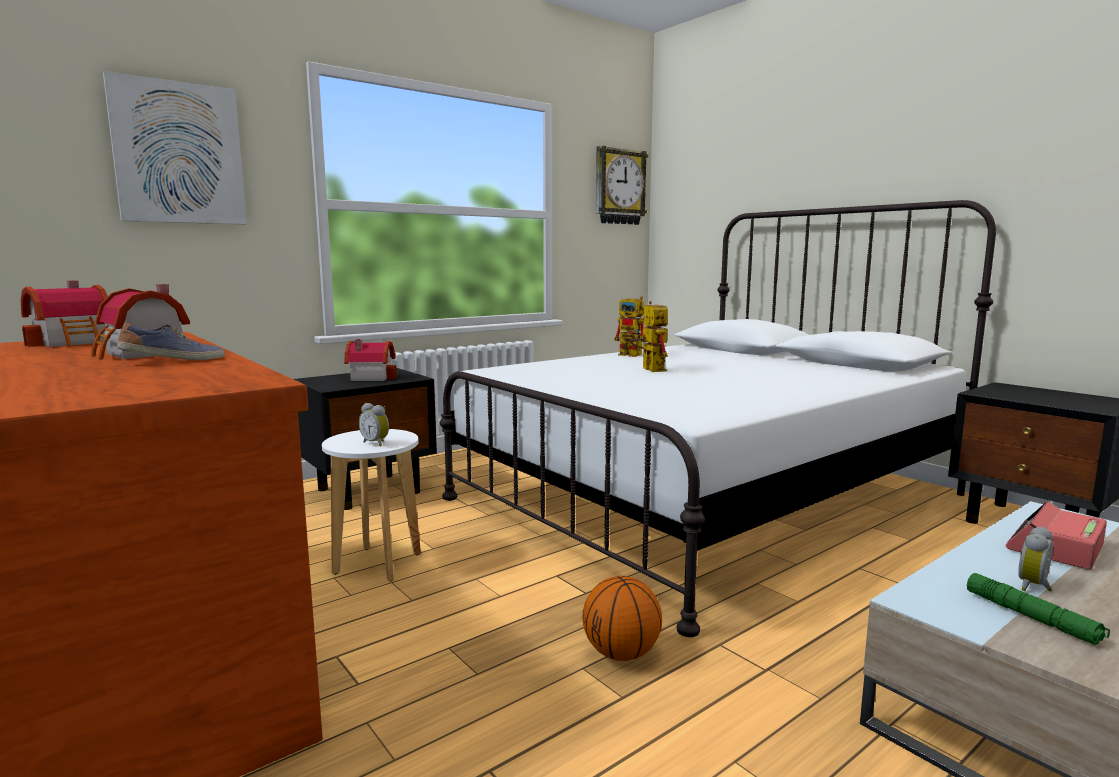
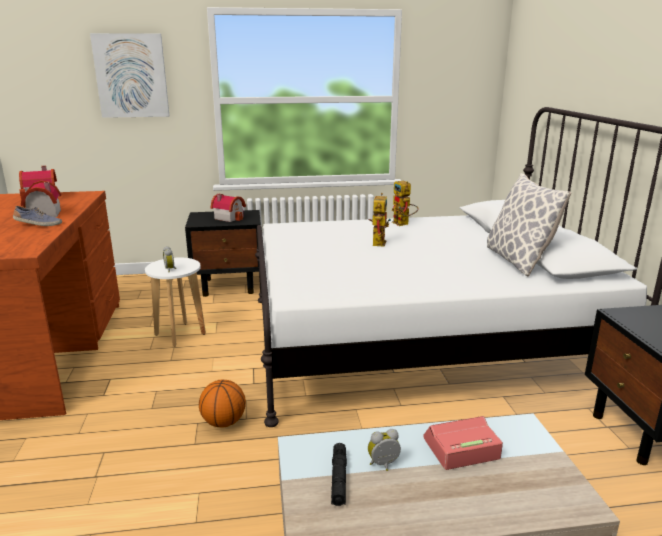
camera: 30 degrees right, 10 degrees up
(619, 187) = (469, 71): wall clock -> none
(825, 366) = (518, 261): none -> pillow
(1031, 617) = (339, 479): green flashlight -> black flashlight

